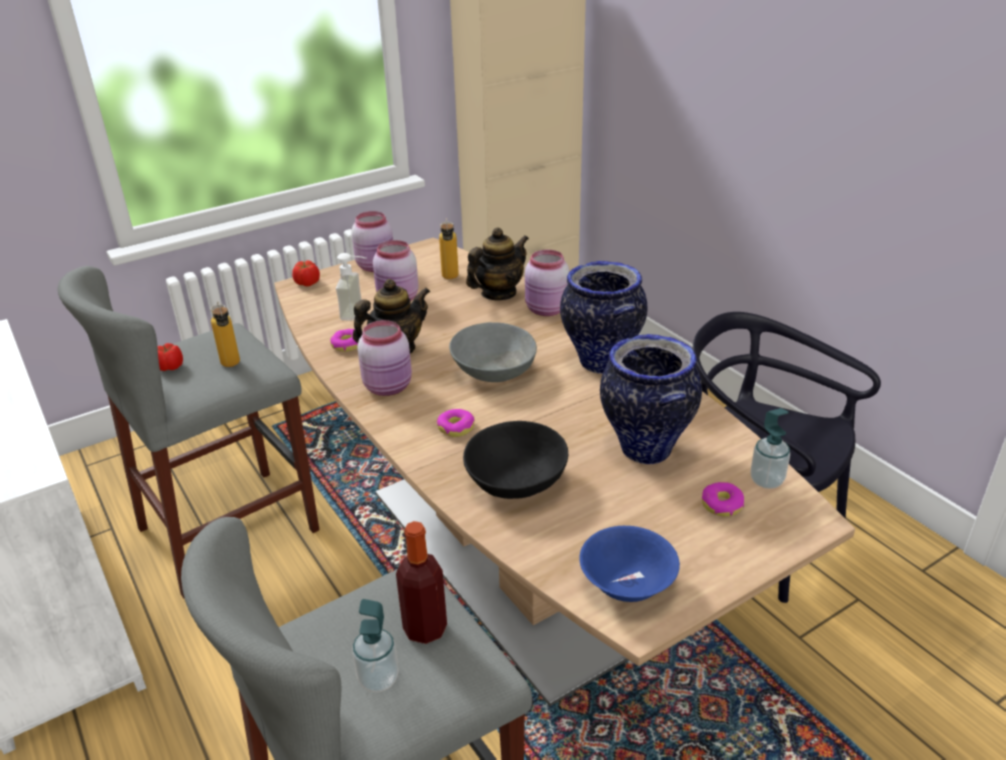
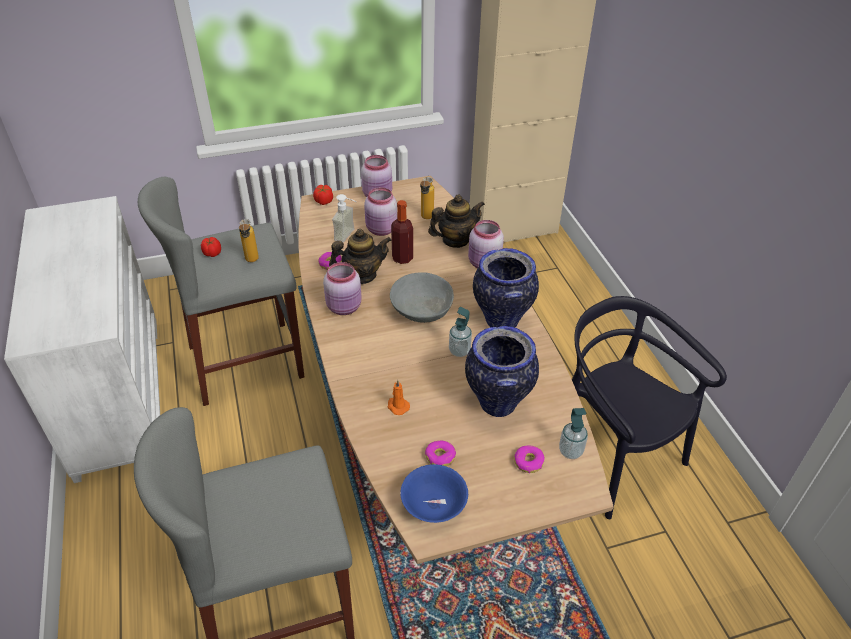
camera: 15 degrees right, 10 degrees up
(378, 678) = (258, 524): soap dispenser -> soap dispenser (459, 351)
(425, 628) = (299, 498): bottle -> bottle (402, 258)
(456, 428) = (376, 353): donut -> donut (440, 457)
(516, 481) = (397, 406): black bowl -> orange candle

